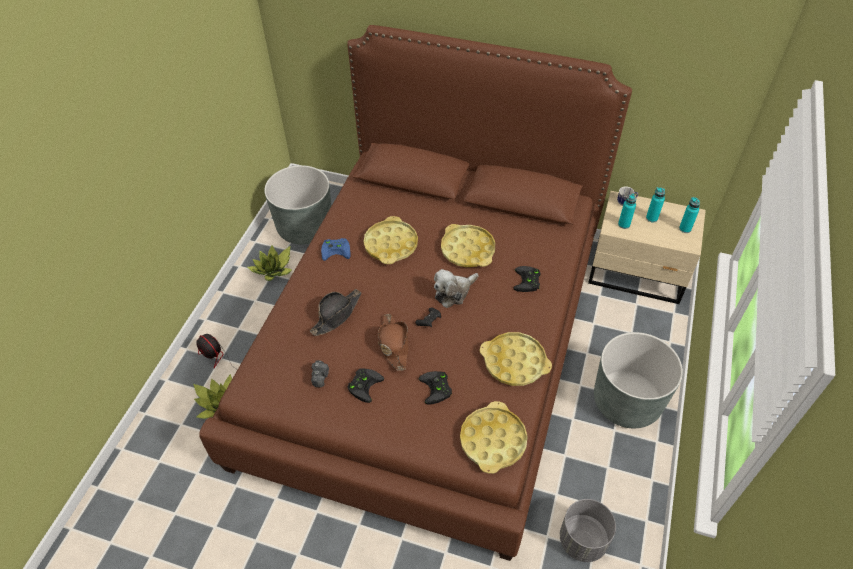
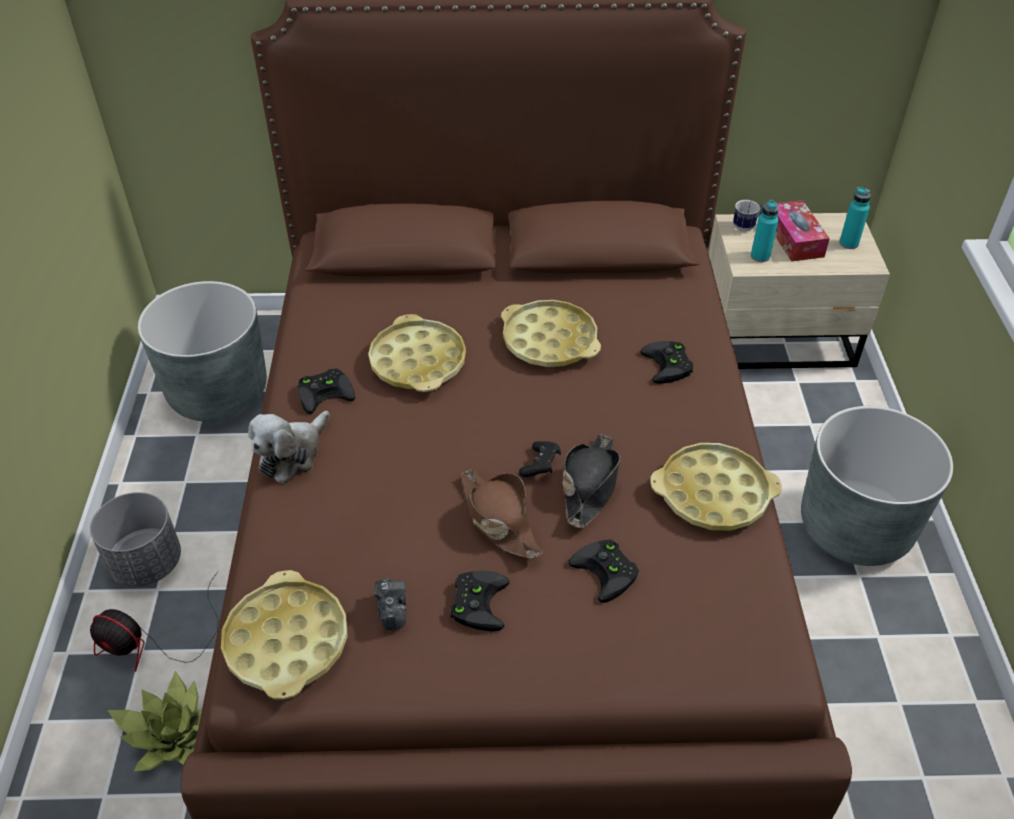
camera: 20 degrees left, 5 degrees down
(273, 270) = (187, 473): potted plant -> none
(336, 314) = (374, 496): black hat -> black hat (590, 485)
(337, 250) = (326, 392): blue game controller -> black game controller
(453, 292) = (559, 410): plush toy -> plush toy (292, 454)
(492, 440) = (744, 630): yellow tray -> yellow tray (286, 641)
(583, 540) = (899, 766): grey planter -> grey planter (147, 563)
(651, 218) = (794, 239): turquoise bottle -> tissue box

